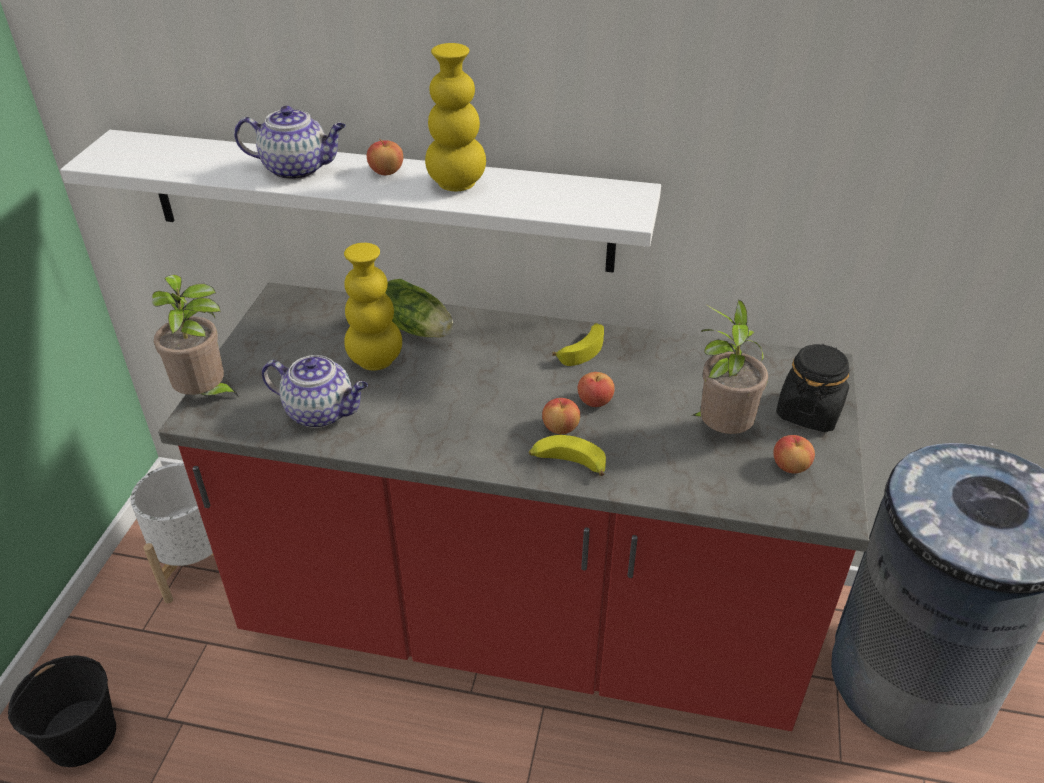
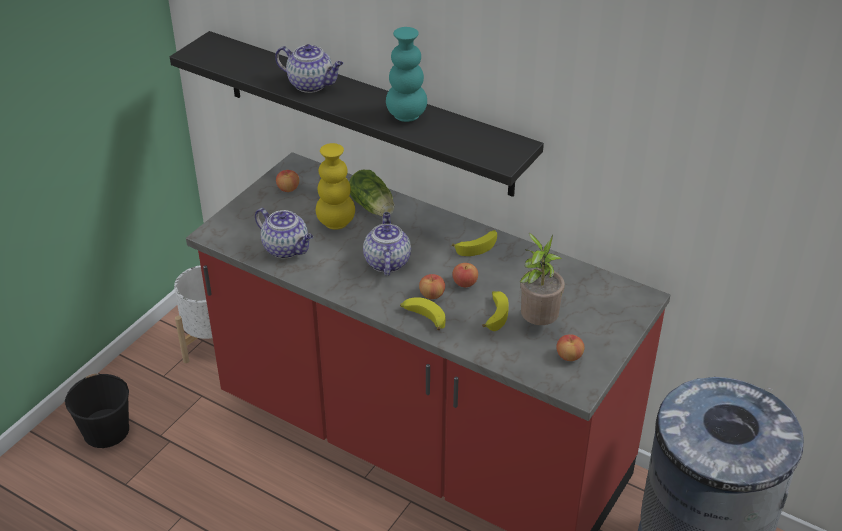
camera: 20 degrees right, 0 degrees up
(206, 396) = (222, 222): potted plant -> none
(377, 201) = (365, 113): white shelf -> black shelf
(386, 172) = (366, 97): apple -> apple (288, 189)
(456, 184) = (406, 116): yellow vase -> turquoise vase
(473, 397) = (386, 262): none -> teapot
(659, 433) = (494, 314): none -> banana
(809, 412) = (607, 325): black jar -> none

